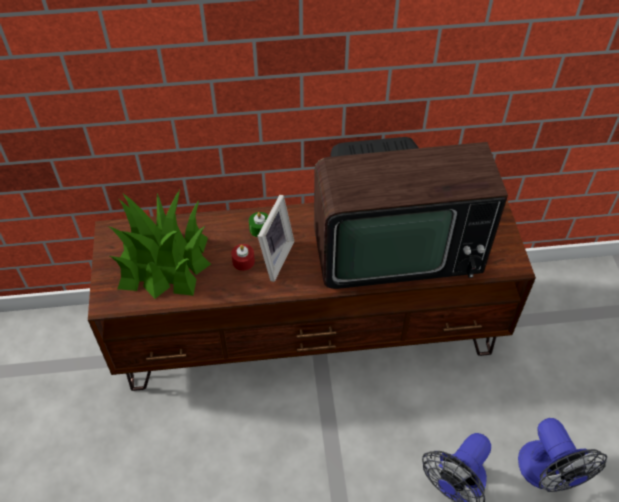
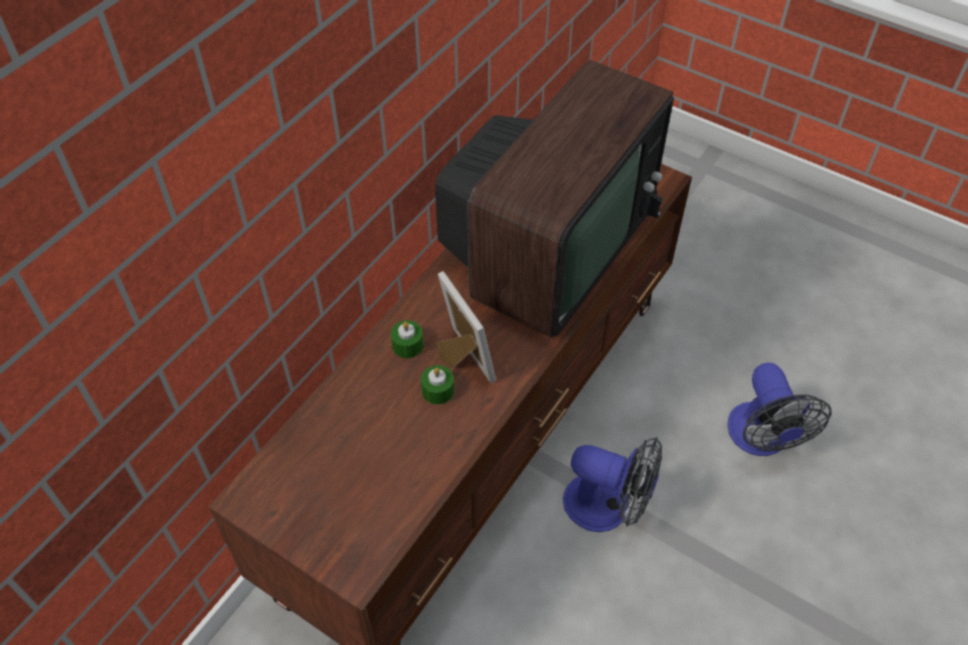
camera: 50 degrees left, 0 degrees up
(164, 262) = (356, 470): potted plant -> none
(243, 261) = (438, 390): red candle -> green candle
(547, 474) = (805, 360): fan -> fan (608, 507)

